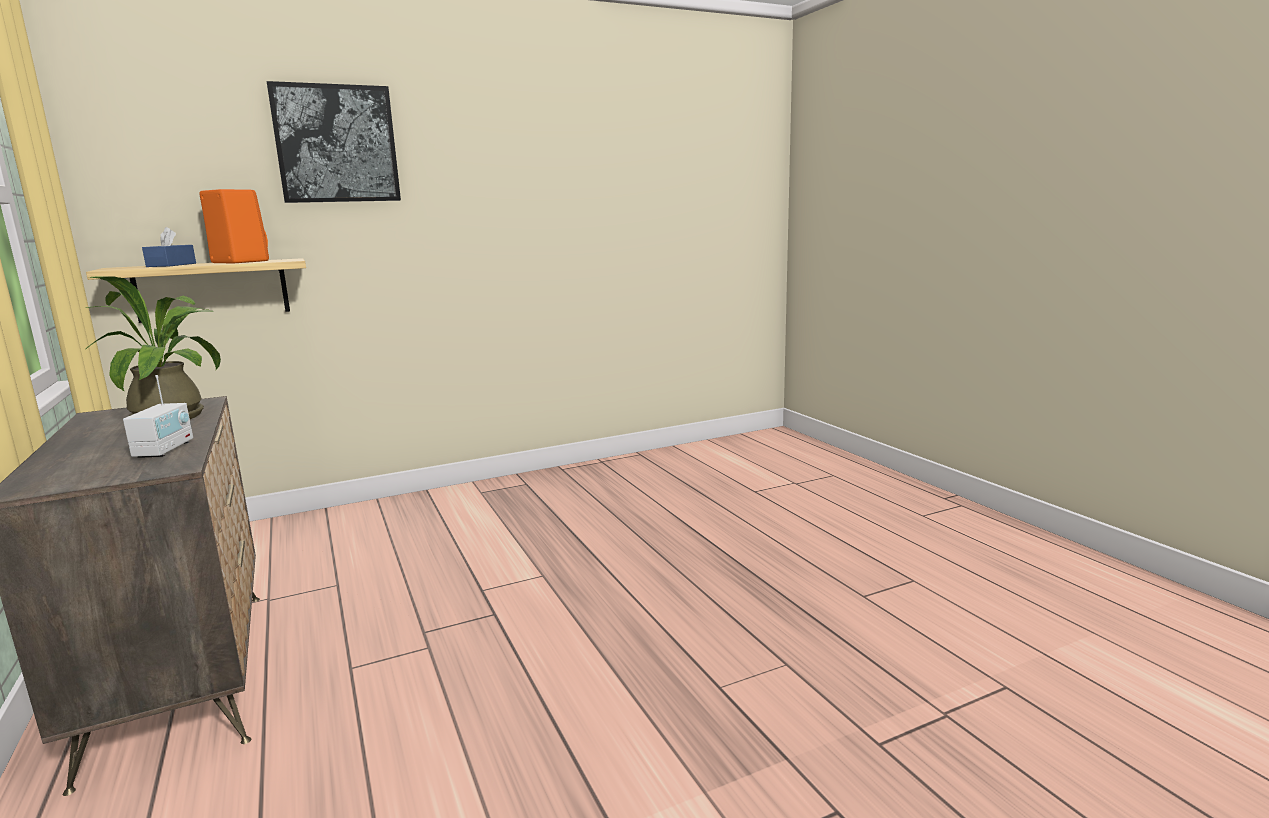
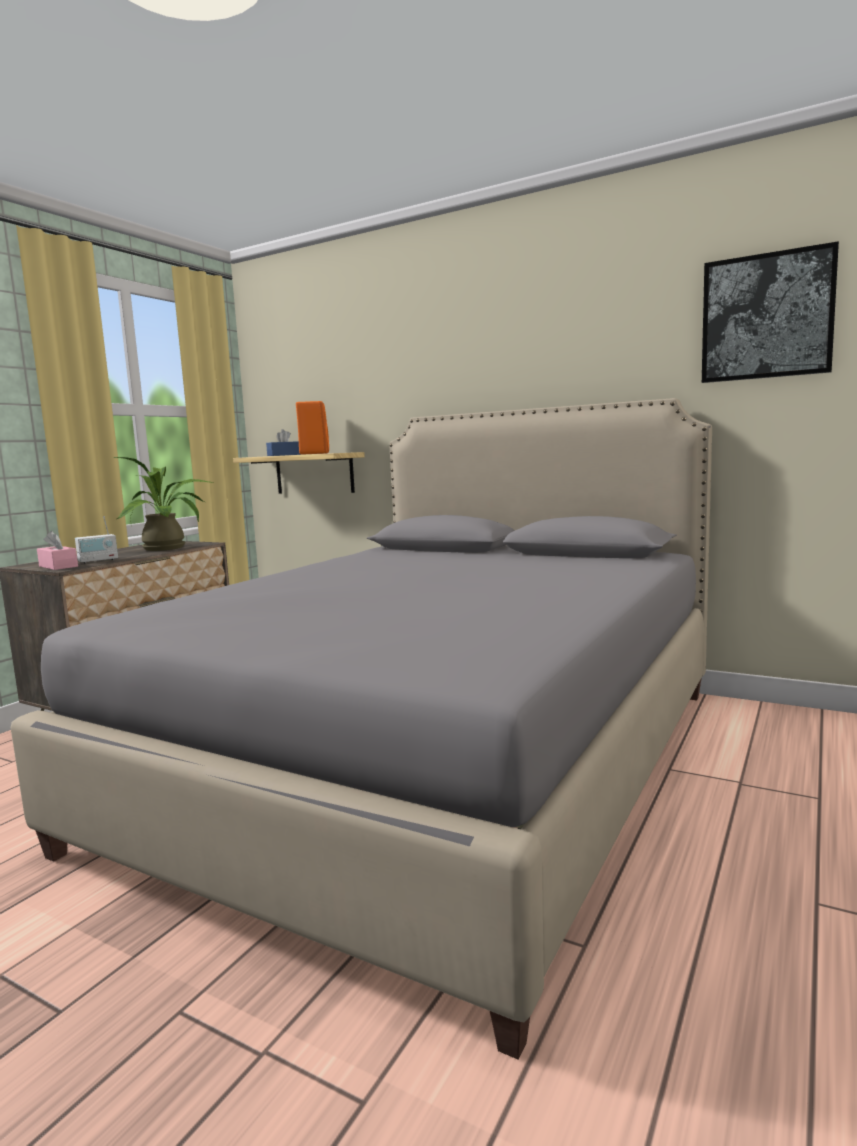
camera: 55 degrees right, 5 degrees down
(135, 470) = (58, 566): none -> pink tissue box
(336, 144) = (389, 360): picture -> picture (766, 317)
(632, 550) = (437, 761): none -> grey bed

